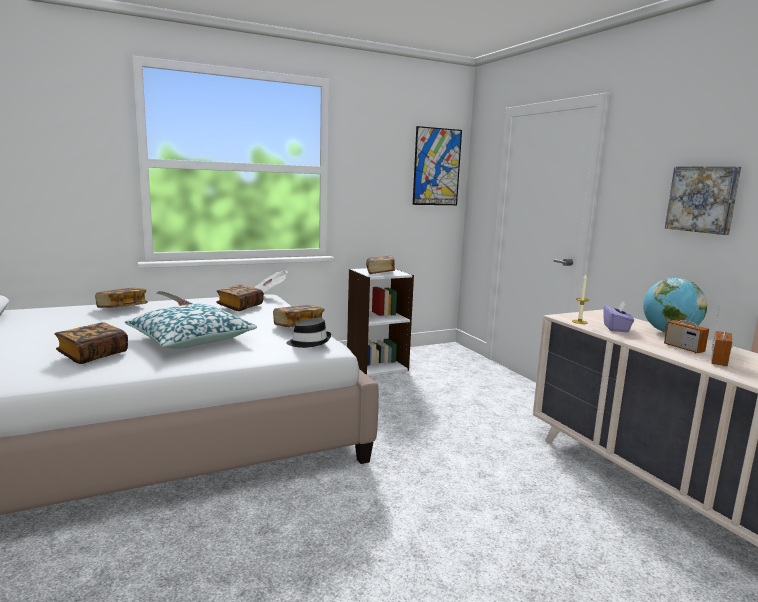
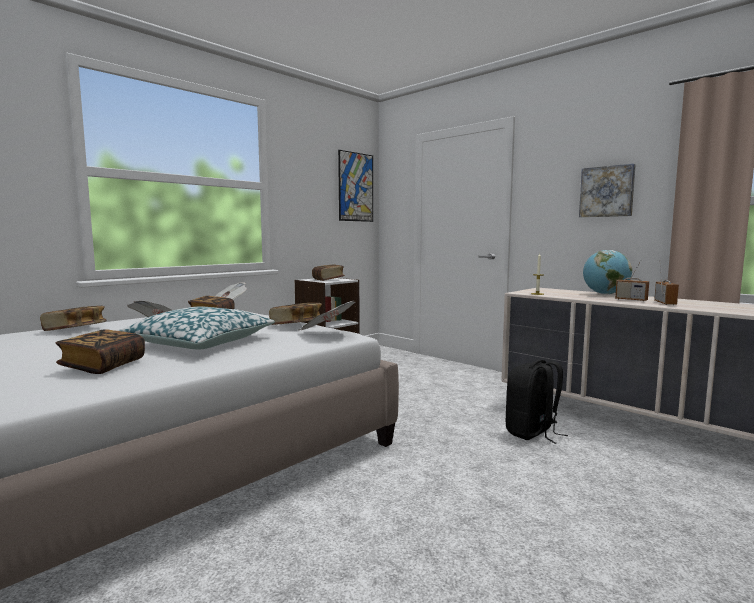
camera: 20 degrees left, 5 degrees down
(309, 342) = (326, 332): black hat -> newspaper
(530, 483) = (532, 433): none -> black backpack
(616, 328) = (568, 295): purple tissue box -> none

